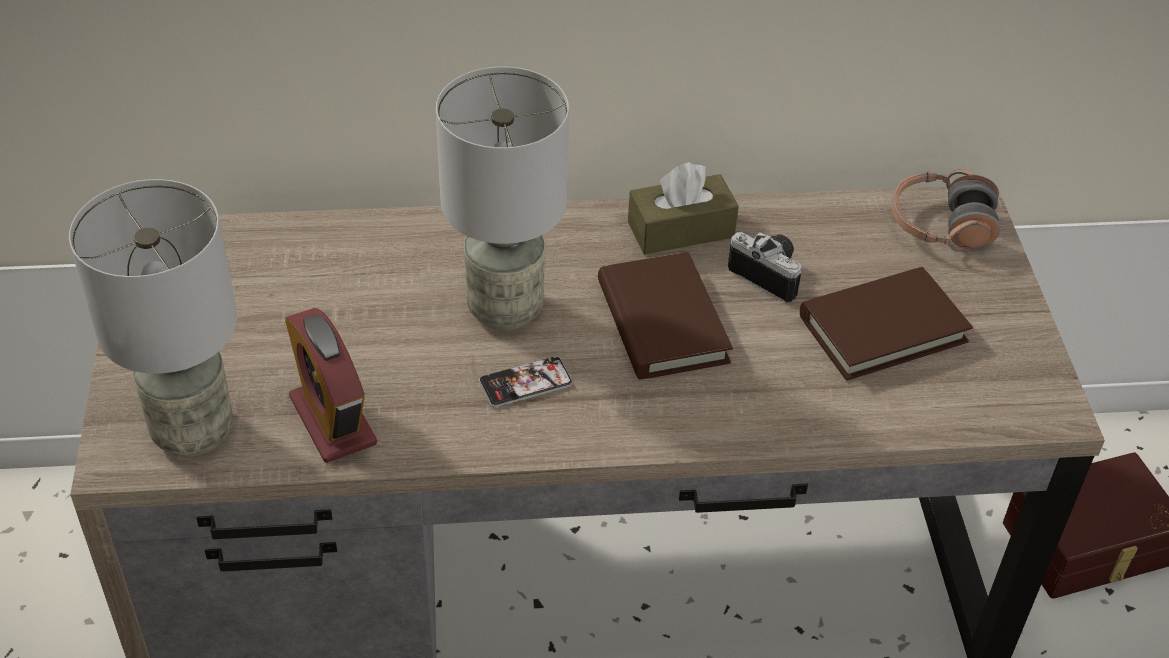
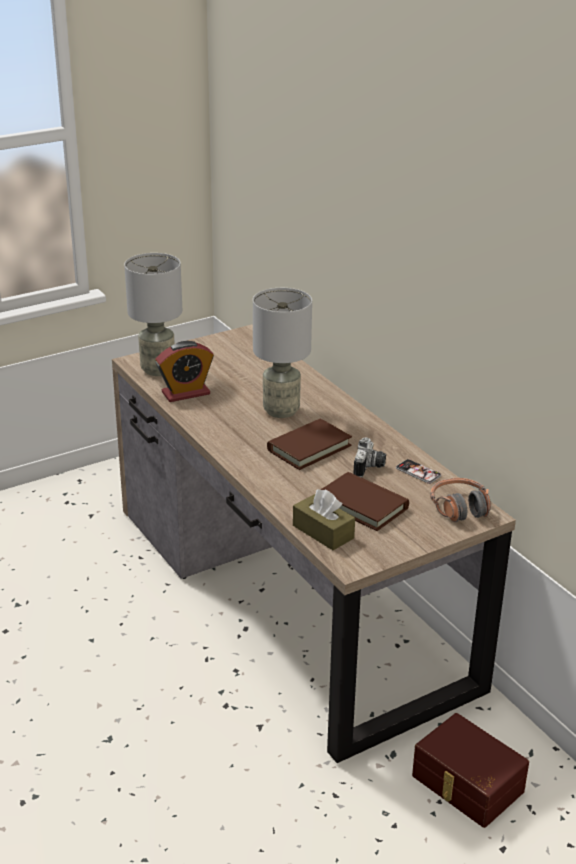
camera: 65 degrees right, 15 degrees down
(333, 420) = (186, 393): alarm clock -> alarm clock turned 150 degrees counterclockwise
(525, 383) = (242, 426): phone -> phone (418, 472)
(680, 229) = (376, 438): brown tissue box -> brown tissue box (323, 532)

